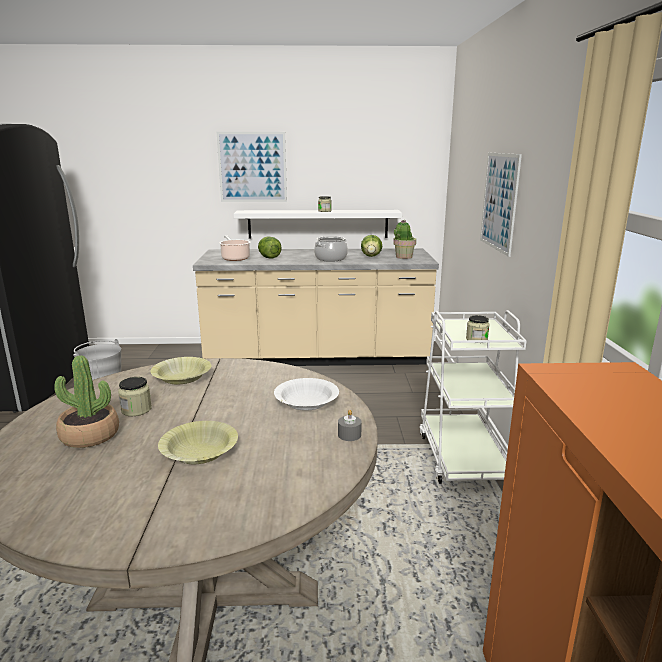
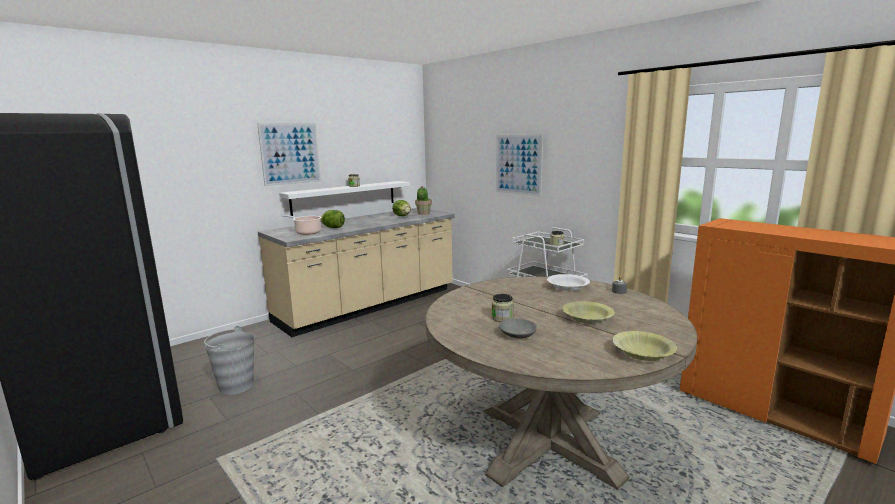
camera: 40 degrees left, 5 degrees down
(89, 435) = (518, 335): potted plant -> grey bowl
(182, 378) = (476, 299): yellow bowl -> yellow bowl (642, 353)
(331, 259) = (380, 221): cooking pot -> none

